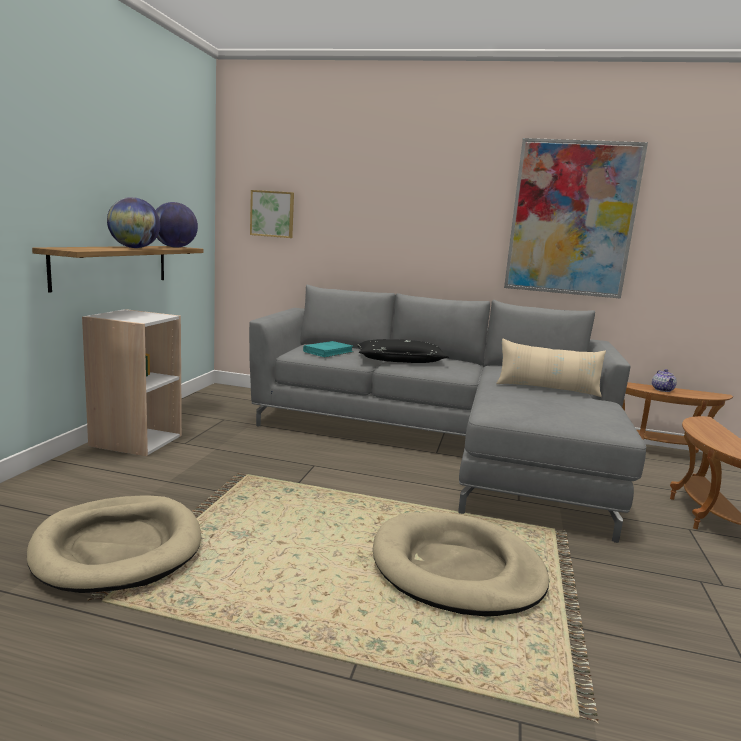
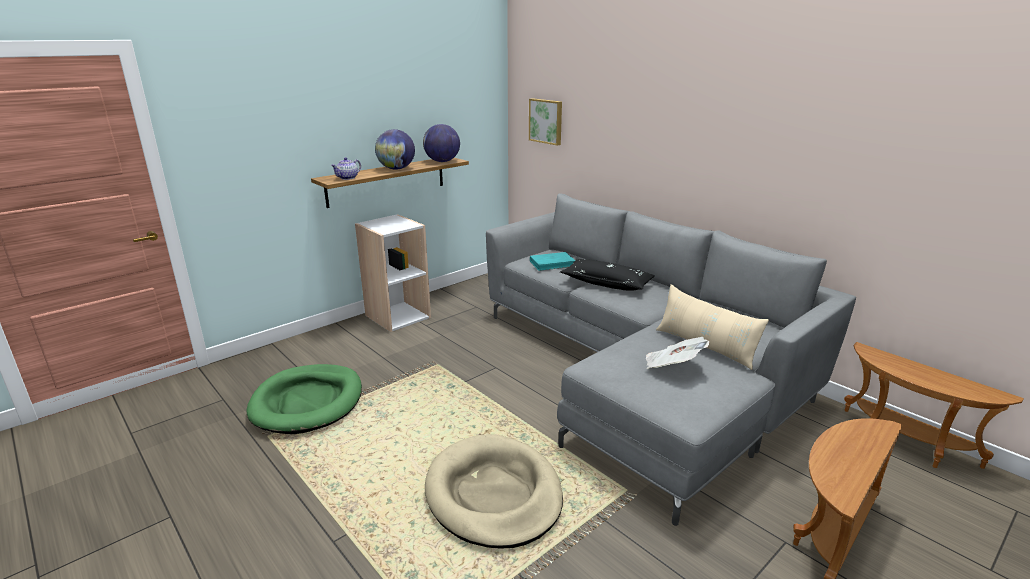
camera: 35 degrees right, 10 degrees up
(118, 548) = (308, 402): beige dog bed -> green dog bed
(551, 403) = (672, 366): none -> newspaper
(571, 219) = (824, 142): picture -> none
(662, 390) = (910, 370): teapot -> teapot (348, 178)

